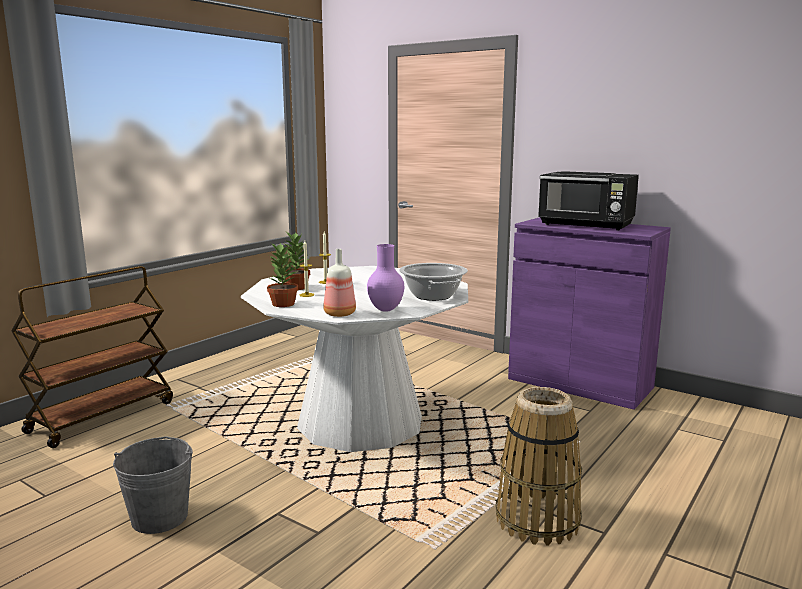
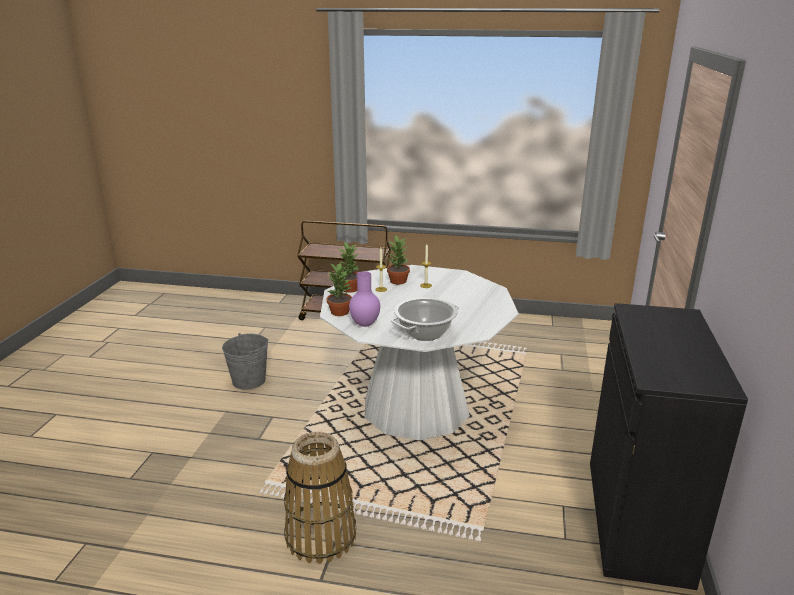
camera: 65 degrees right, 10 degrees up
(338, 314) = (339, 312): bottle -> potted plant
(579, 383) = (637, 519): purple cabinet -> black cabinet
(587, 225) = (664, 341): black microwave -> none

